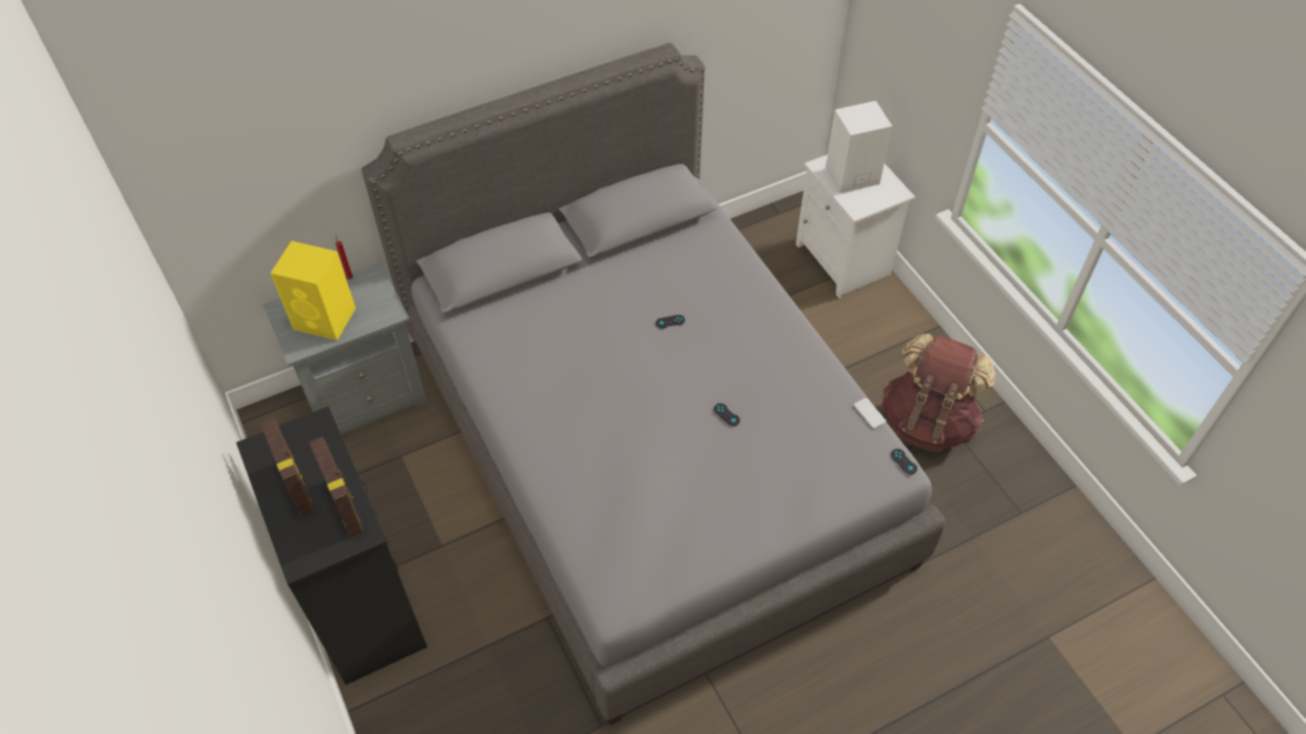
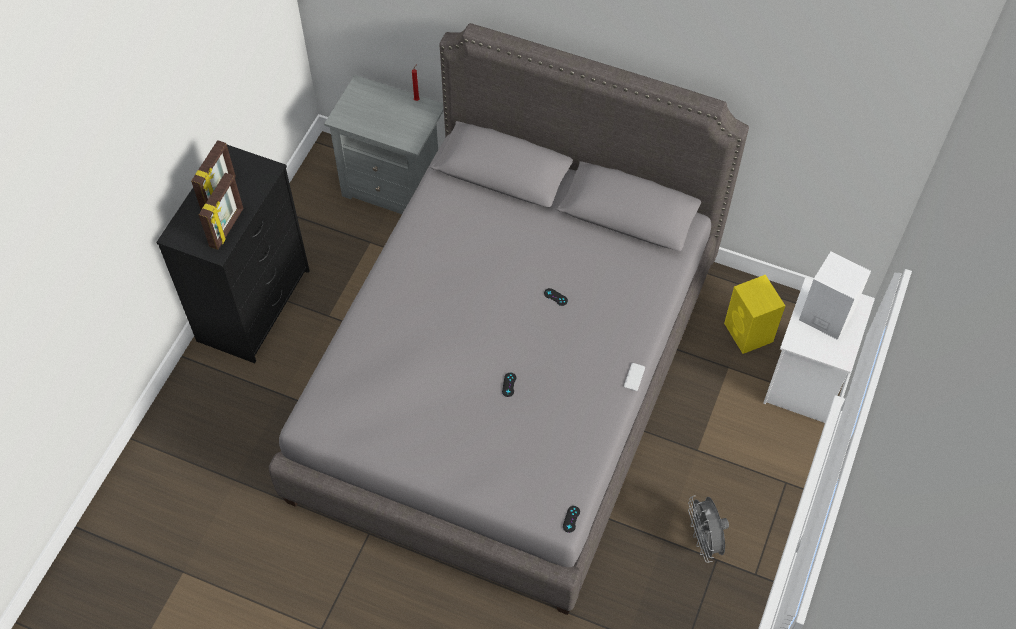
camera: 50 degrees right, 5 degrees up
(326, 319) = (374, 114): yellow speaker -> yellow speaker (749, 333)
(869, 413) = (593, 471): phone -> phone (634, 377)
(927, 421) = (704, 540): brown backpack -> grey fan

